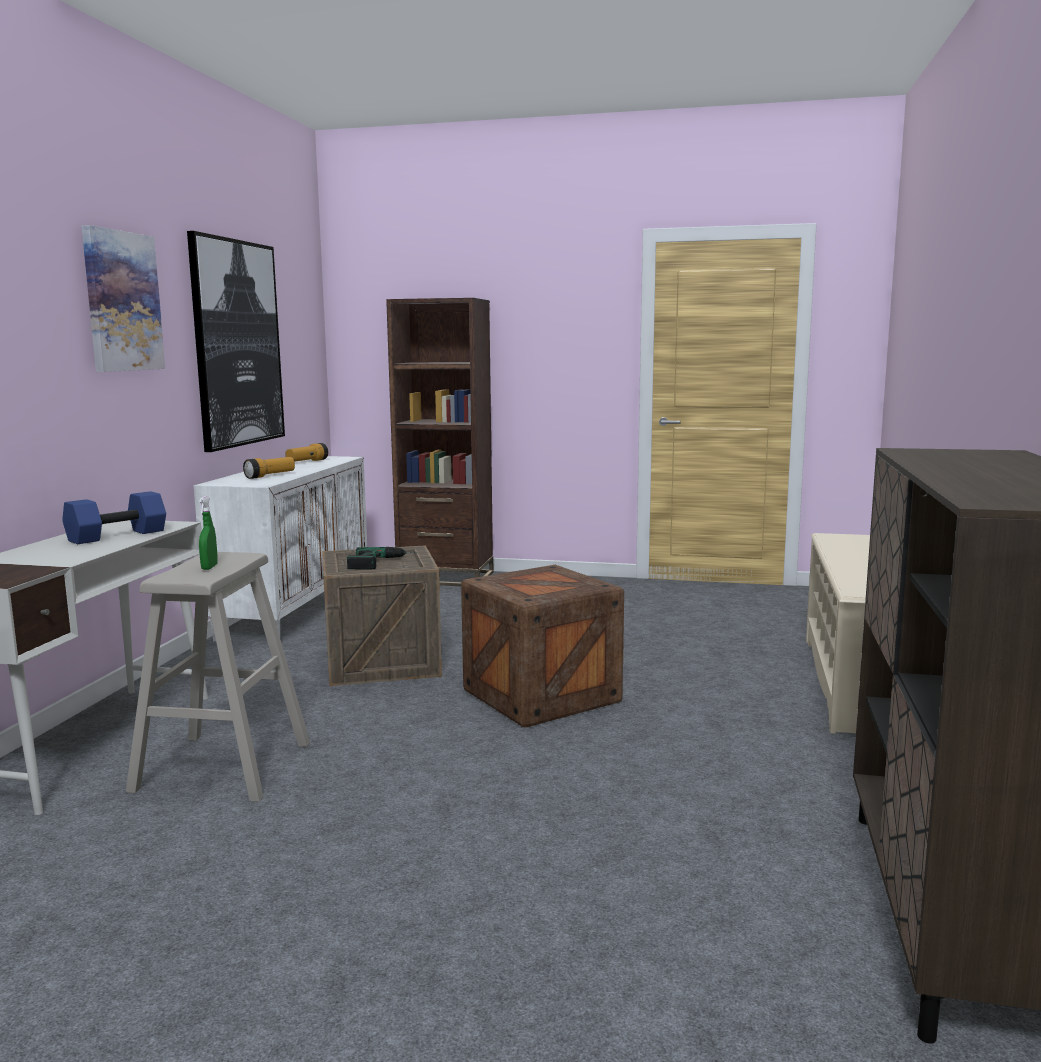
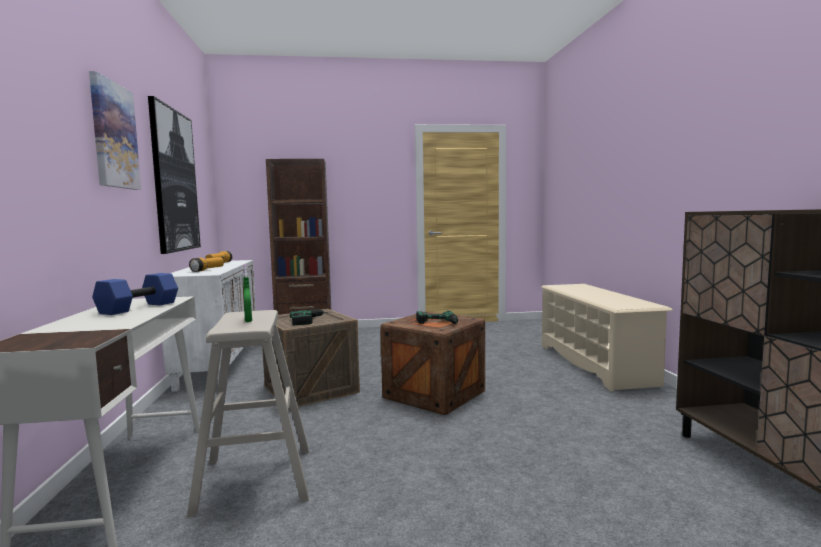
camera: 20 degrees left, 5 degrees down
(540, 588) = (438, 323): none -> power drill

